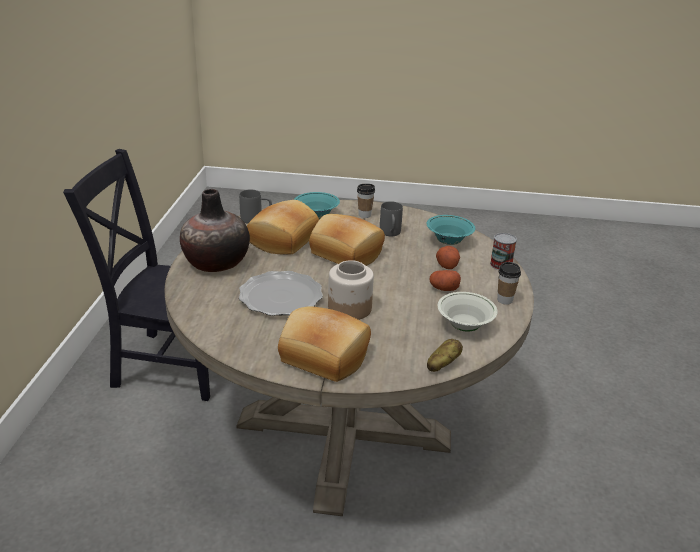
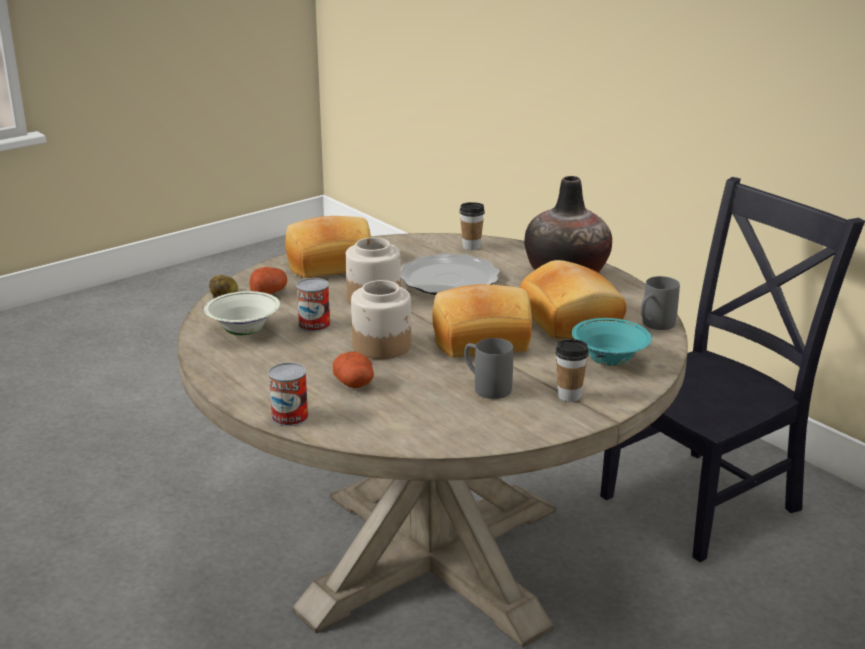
camera: 135 degrees right, 5 degrees down
(400, 276) = (382, 346): none -> jar
(415, 309) = (314, 324): none -> can
(443, 288) = (316, 355): potato -> potato (268, 292)
(448, 242) = (400, 414): turquoise bowl -> none
(504, 300) = (233, 375): cup -> cup (471, 246)

